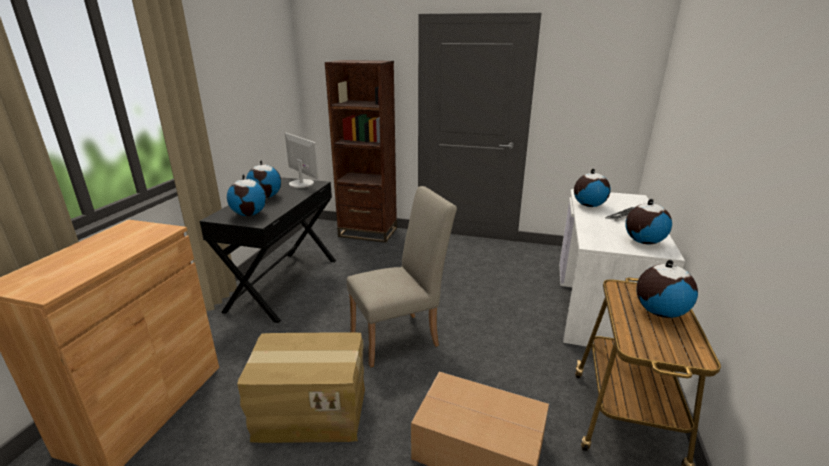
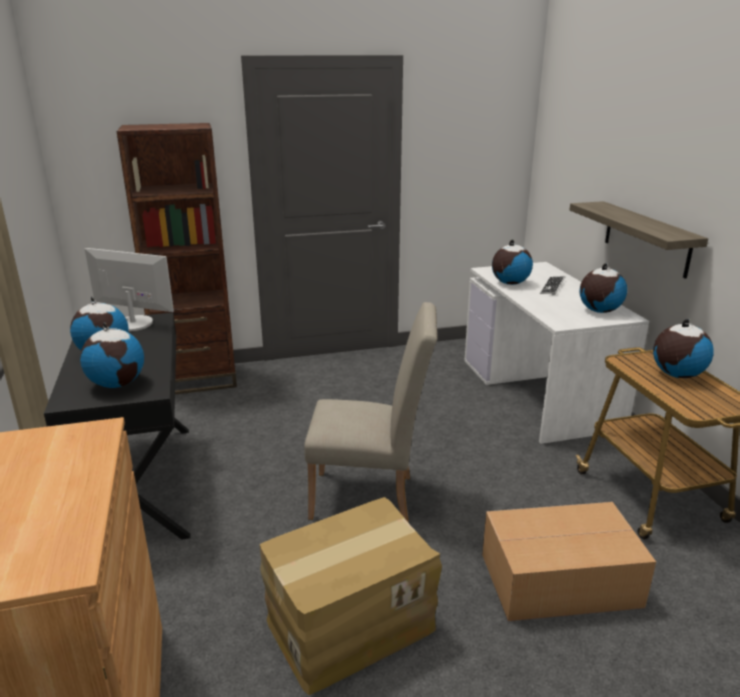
camera: 30 degrees left, 0 degrees up
(401, 337) = (371, 497): beige chair -> beige chair turned 60 degrees clockwise
(699, 182) = (646, 238): none -> shelf

